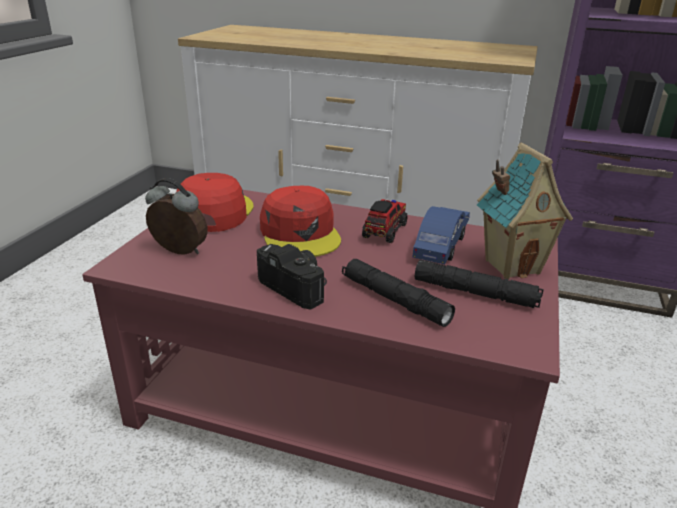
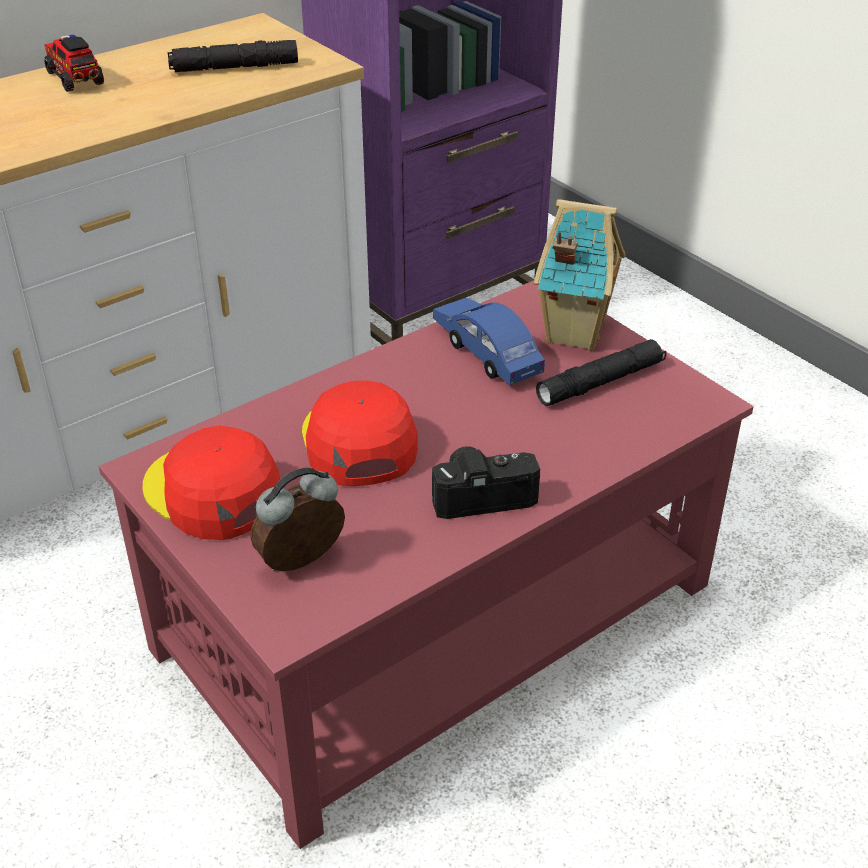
camera: 55 degrees left, 10 degrees up
(300, 234) = (358, 442): red cap -> red cap turned 120 degrees counterclockwise
(385, 230) = (416, 374): toy truck -> toy truck (74, 78)
(394, 300) = (568, 438): black flashlight -> black flashlight (234, 67)

